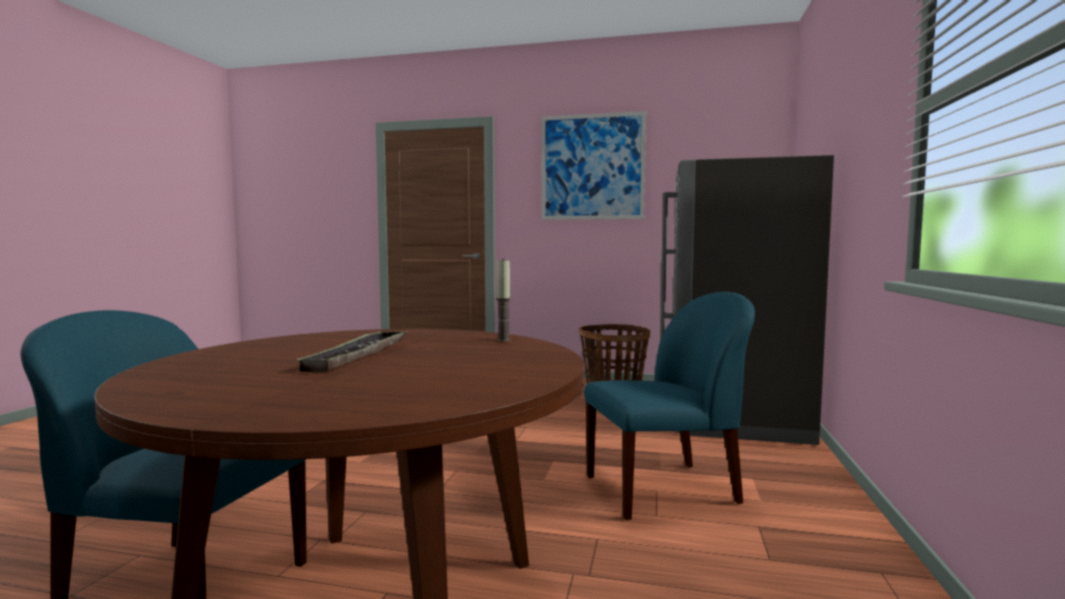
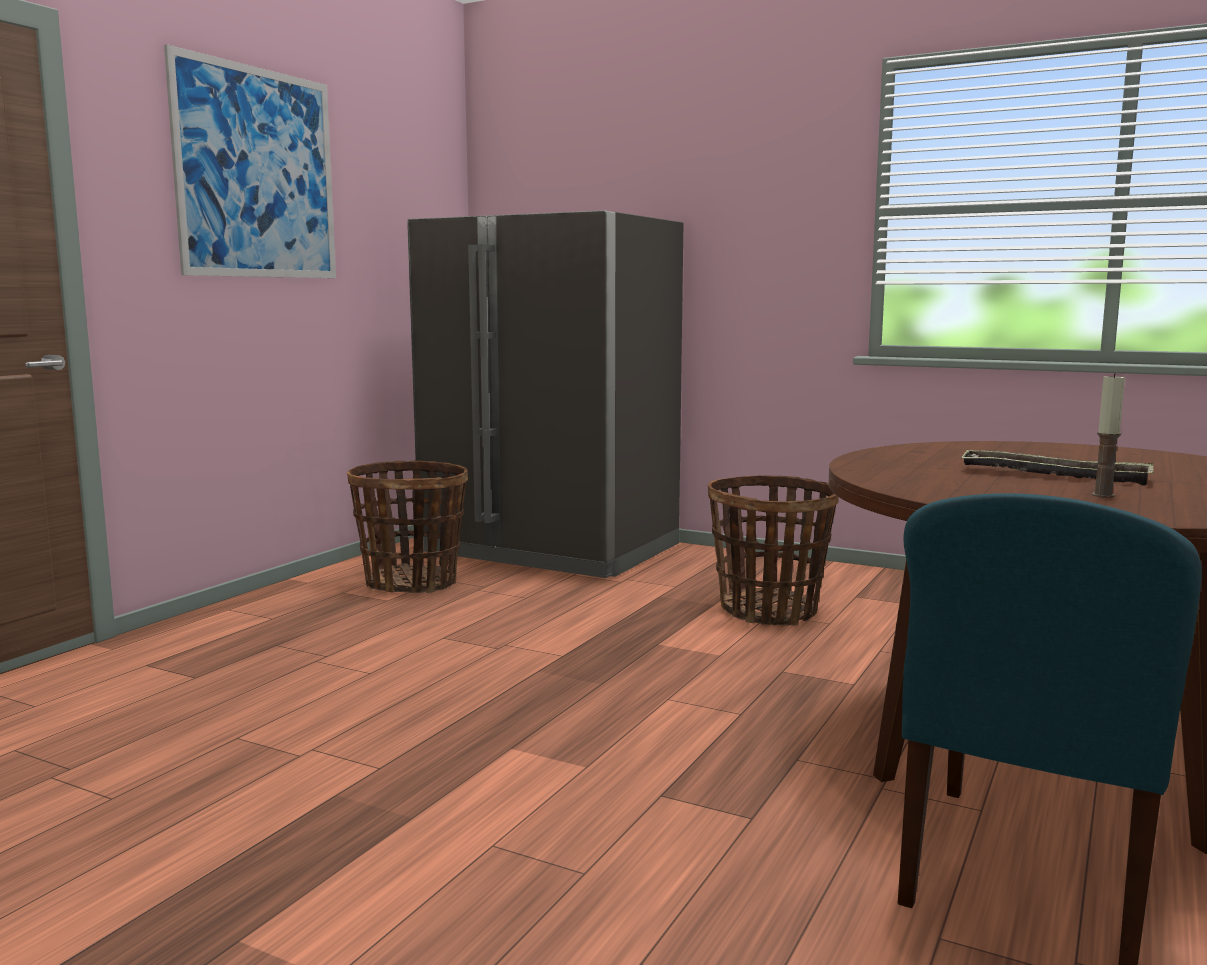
camera: 75 degrees left, 5 degrees up
(503, 340) = (929, 448): candle -> candle (1103, 495)
(664, 489) = (769, 611): blue chair -> basket

